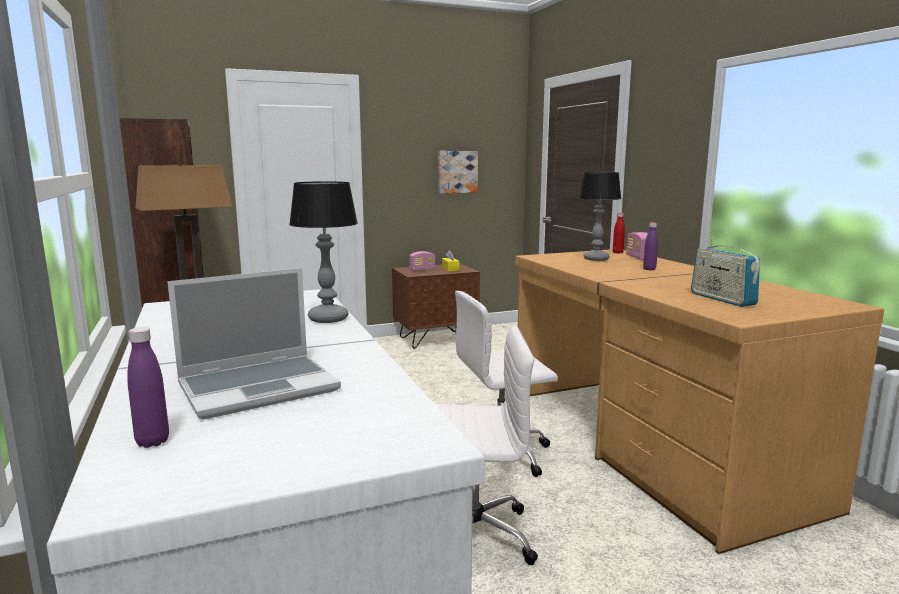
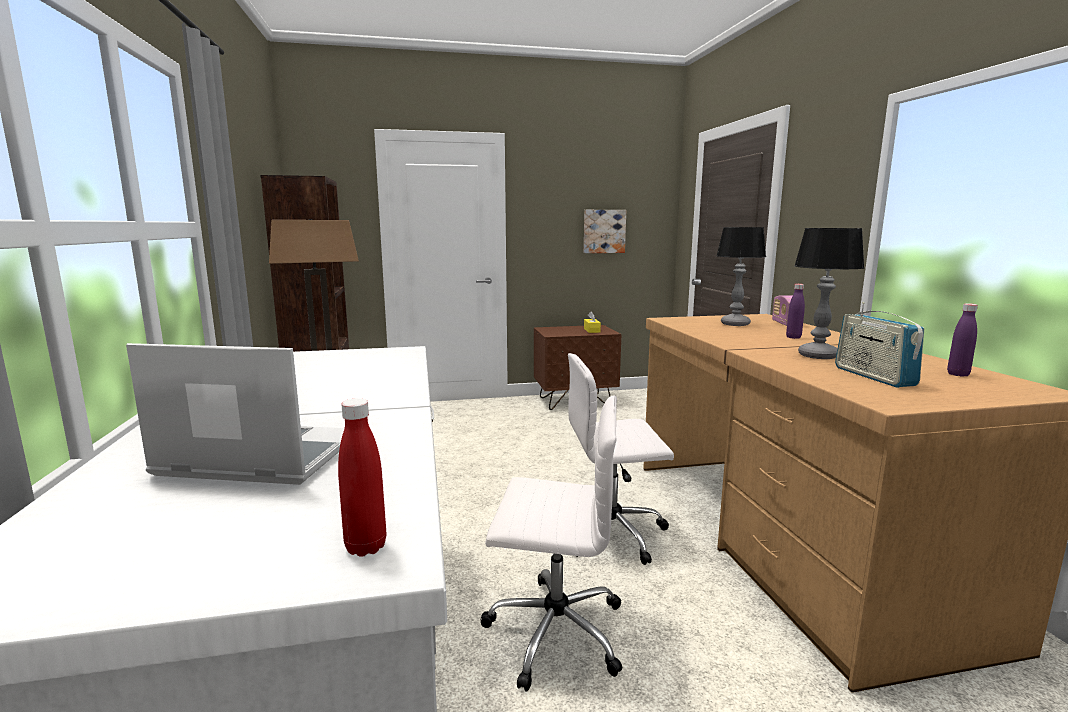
camera: 10 degrees right, 0 degrees up
(152, 442) = (75, 522): purple bottle -> purple bottle (958, 374)
(260, 387) = (257, 457): laptop -> laptop turned 150 degrees counterclockwise
(328, 318) = (399, 378): table lamp -> table lamp (817, 355)
(422, 270) = (563, 330): radio -> none
(617, 252) = (763, 318): red bottle -> red bottle (366, 547)

